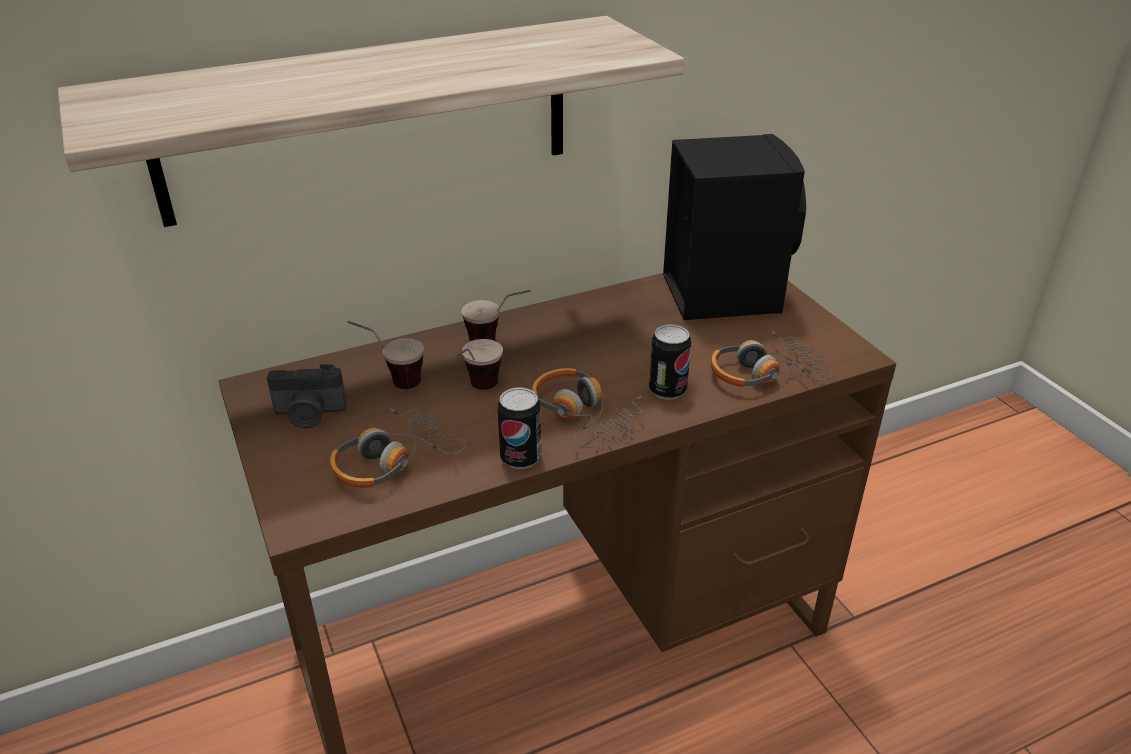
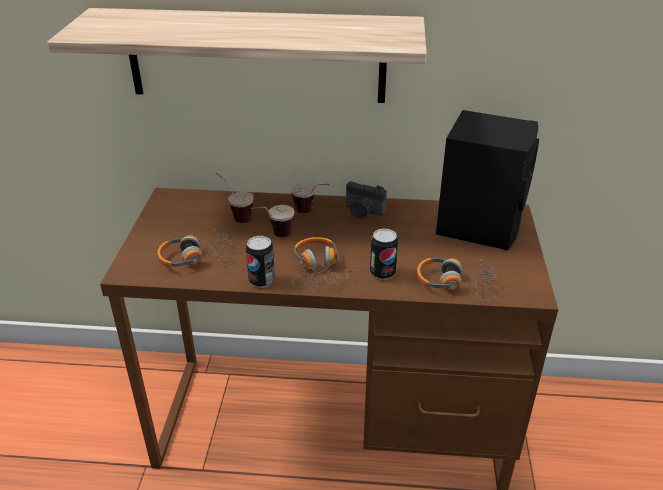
camera: 30 degrees right, 0 degrees up
(309, 415) = (179, 220): camera -> camera (363, 212)

